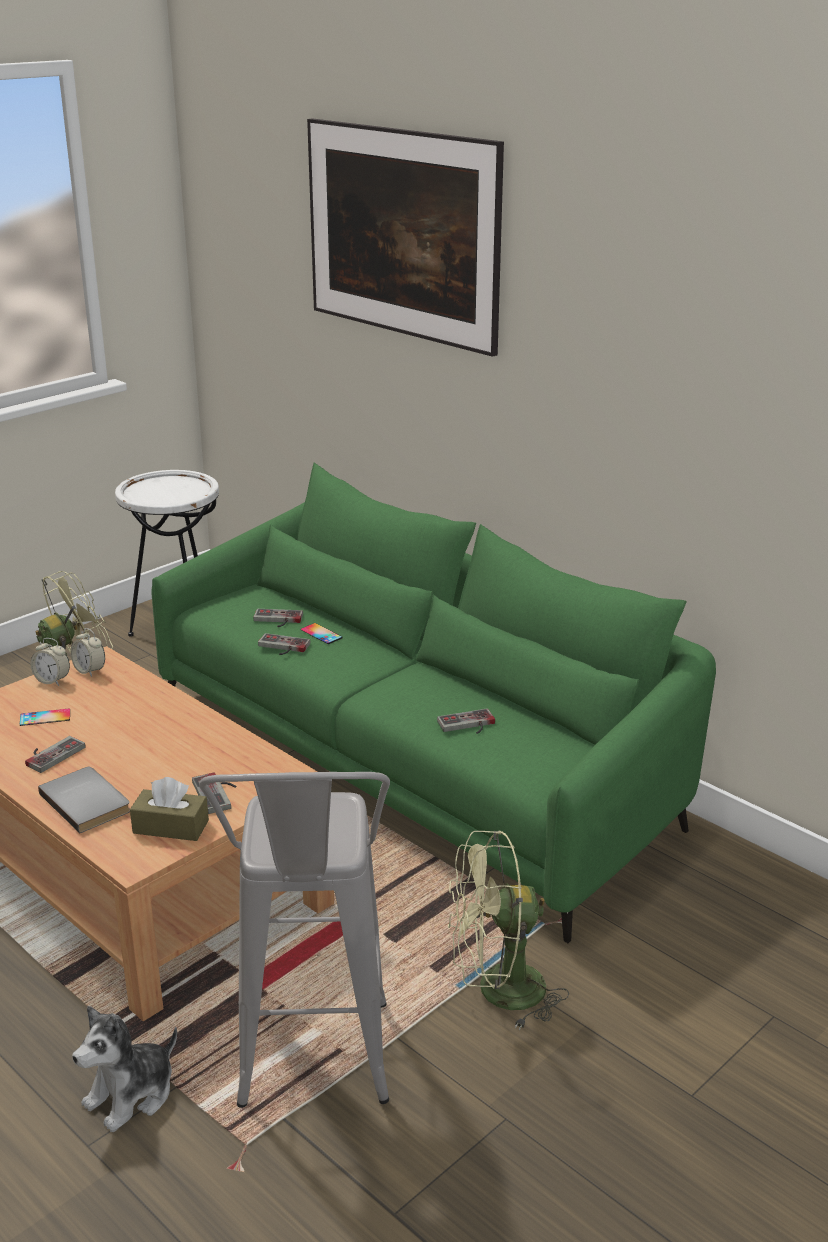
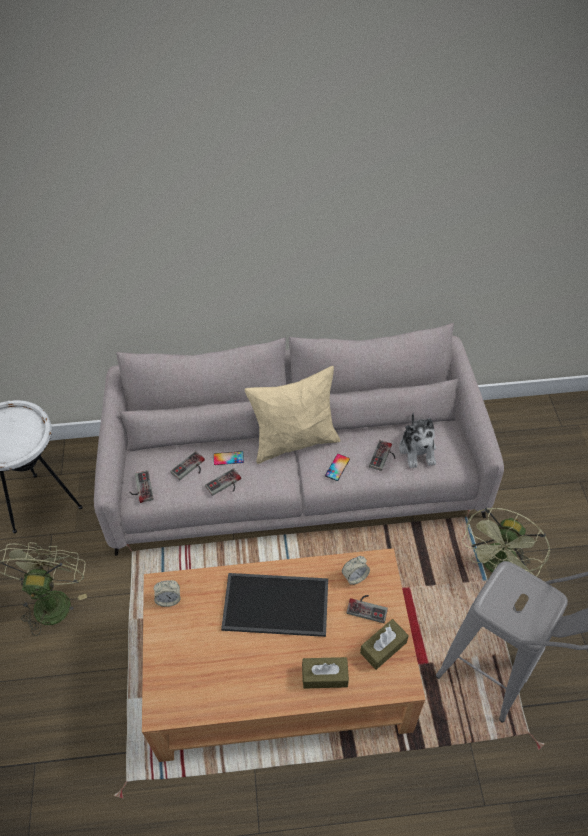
camera: 50 degrees left, 25 degrees up
(45, 717) = (207, 653): phone -> phone (337, 467)
(51, 754) = (254, 670): game controller -> game controller (140, 488)
(52, 680) = (162, 626): alarm clock -> alarm clock (355, 576)
(88, 801) = (325, 676): grey book -> brown tissue box
(131, 1095) = (463, 766): plush toy -> plush toy (417, 450)
(149, 733) = (274, 606): none -> tray
(402, 282) = (168, 210): picture -> none
(404, 661) = (295, 441): none -> beige pillow
(416, 761) = (295, 478): green sofa -> grey sofa

